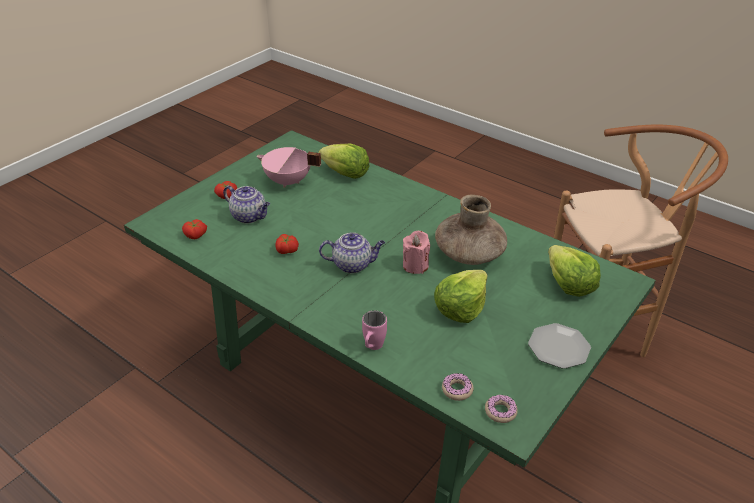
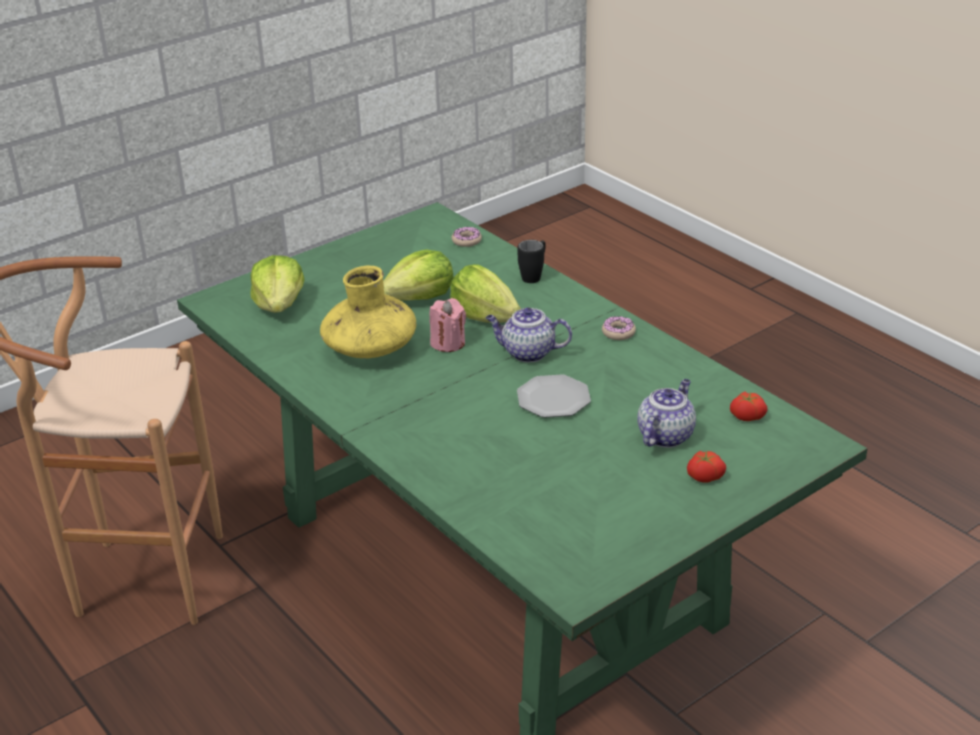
camera: 165 degrees left, 5 degrees down
(249, 216) = (665, 435): teapot -> teapot turned 75 degrees clockwise
(286, 251) = (613, 379): tomato -> none
(288, 182) = (596, 491): pink cooking pot -> none
(345, 173) = (491, 494): lettuce -> lettuce (485, 317)
(372, 348) = (534, 276): pink mug -> black mug
(469, 253) = (370, 349): brown vase -> yellow vase
(500, 411) = (437, 225): donut -> donut (618, 333)
(559, 347) = (345, 257): plate -> plate (553, 399)

